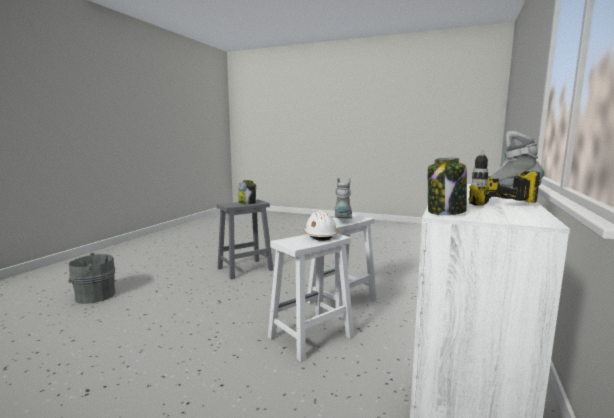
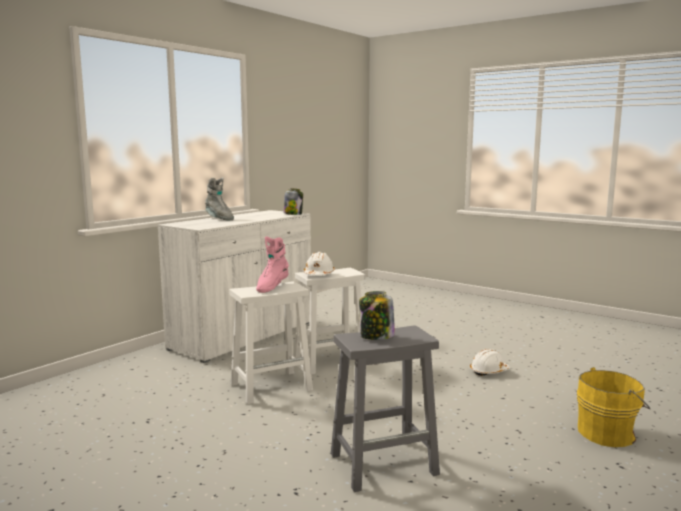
camera: 165 degrees left, 0 degrees up
(93, 296) = (608, 433): grey bucket -> yellow bucket
(130, 346) = (489, 371): none -> white hard hat
(343, 221) = (272, 287): grey boot -> pink boot
(510, 209) = (258, 214): power drill -> none

